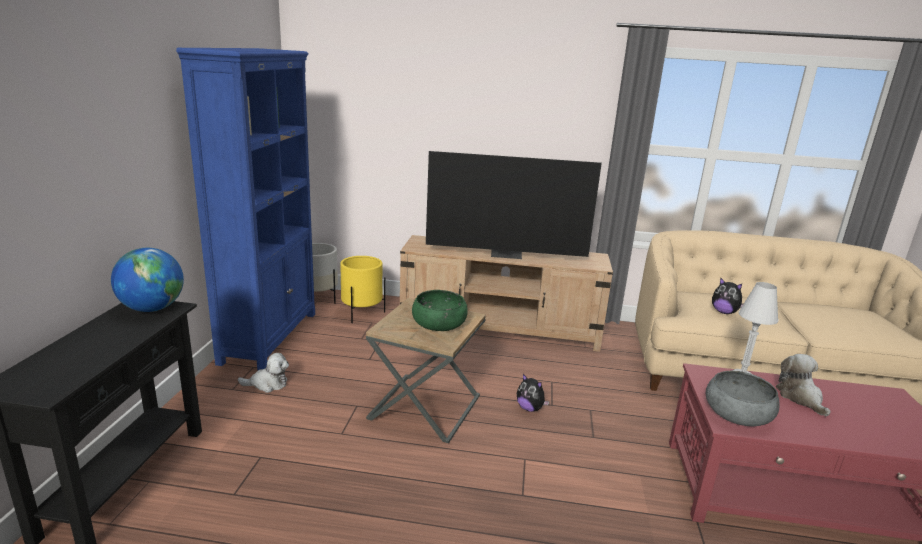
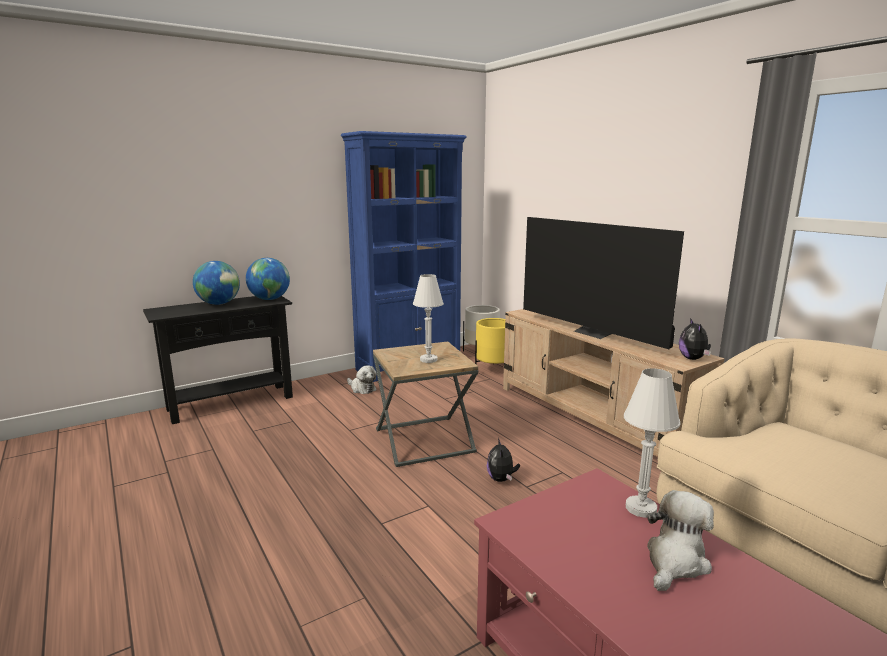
camera: 50 degrees right, 5 degrees down
(91, 340) = (219, 304): none -> globe
(439, 323) = (428, 360): green bowl -> white table lamp
(724, 312) = (786, 455): plush toy -> plush toy (693, 359)
(737, 413) = (544, 524): grey bowl -> none

